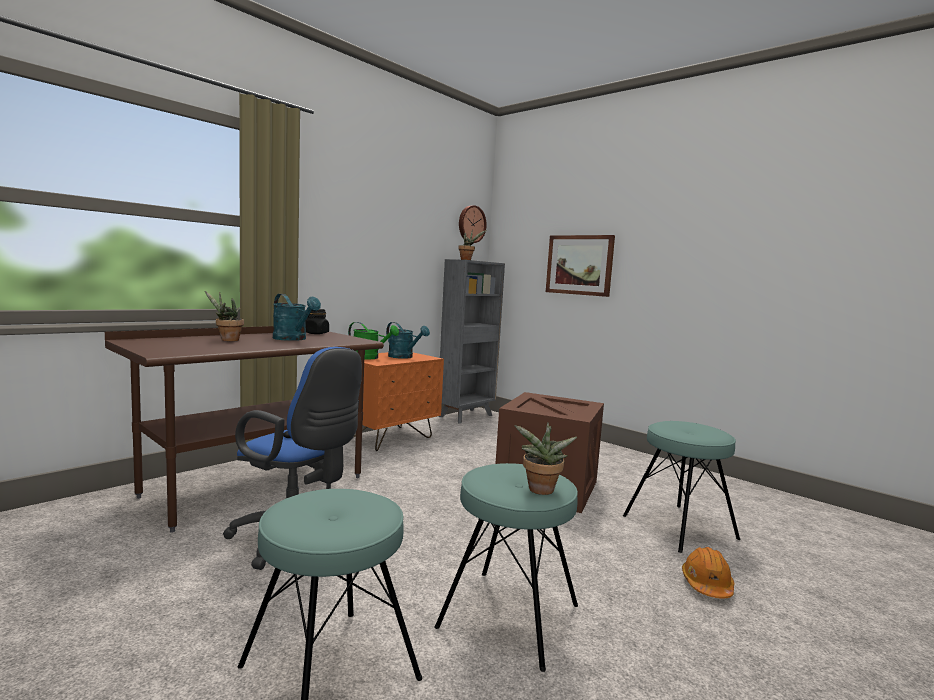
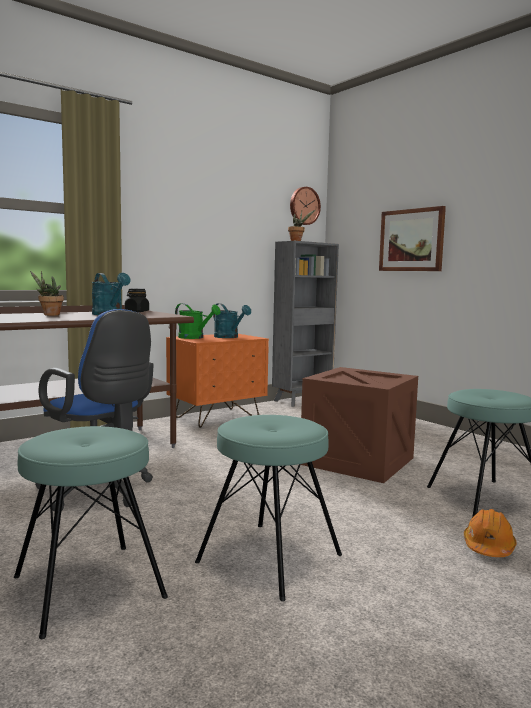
camera: 10 degrees right, 0 degrees up
(540, 491) = (285, 433): potted plant -> none

